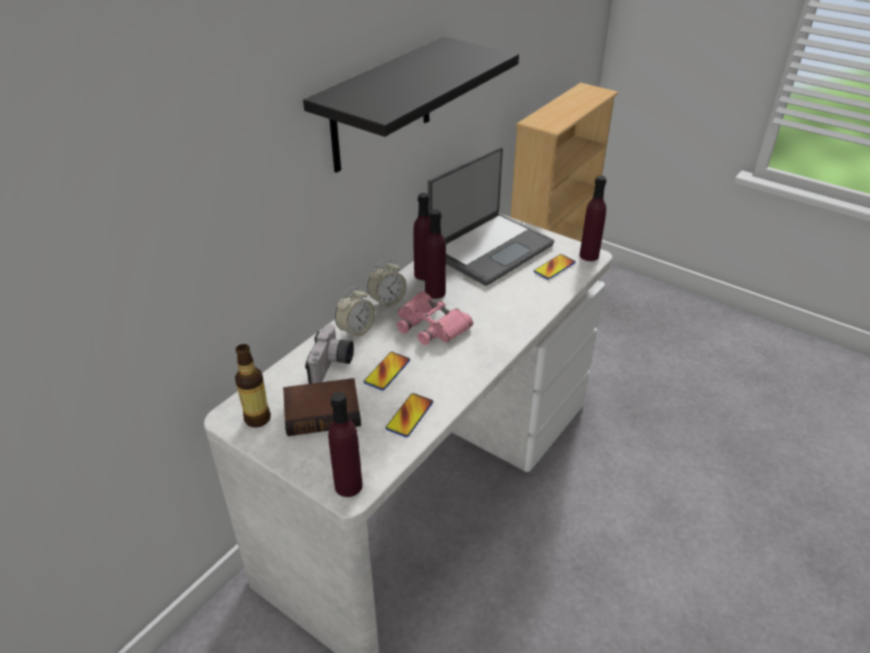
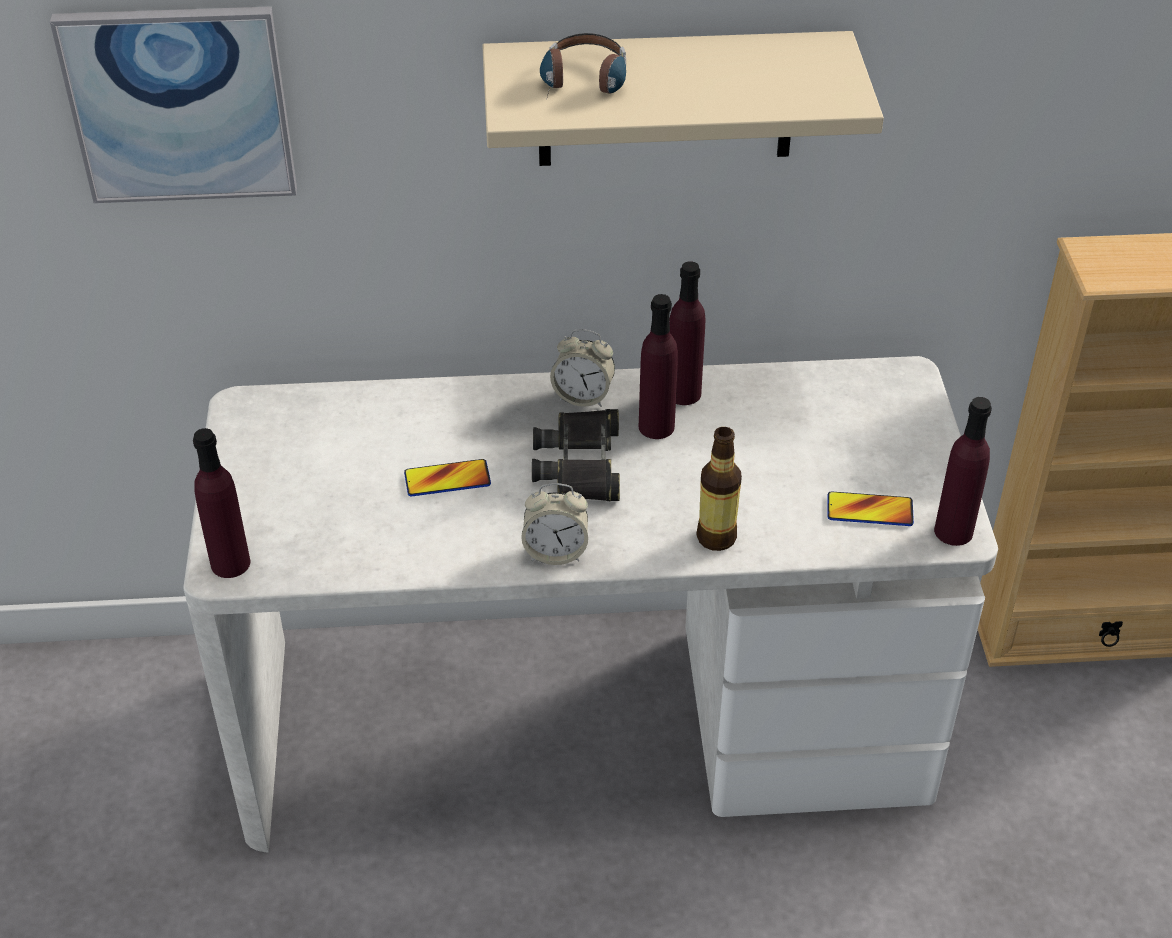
camera: 50 degrees right, 5 degrees up
(142, 215) = (180, 104): none -> picture
(257, 419) = (260, 428): bottle -> bottle (716, 537)
(323, 411) = (324, 470): book -> none
(333, 366) = (406, 429): camera -> none
(356, 330) = (493, 406): alarm clock -> alarm clock (555, 552)
(381, 106) = (666, 99): black shelf -> beige shelf
(386, 92) = (583, 85): none -> headphones
(409, 415) = (390, 545): phone -> none
(431, 325) = (581, 464): pink binoculars -> black binoculars
(489, 249) = (828, 419): laptop -> none

